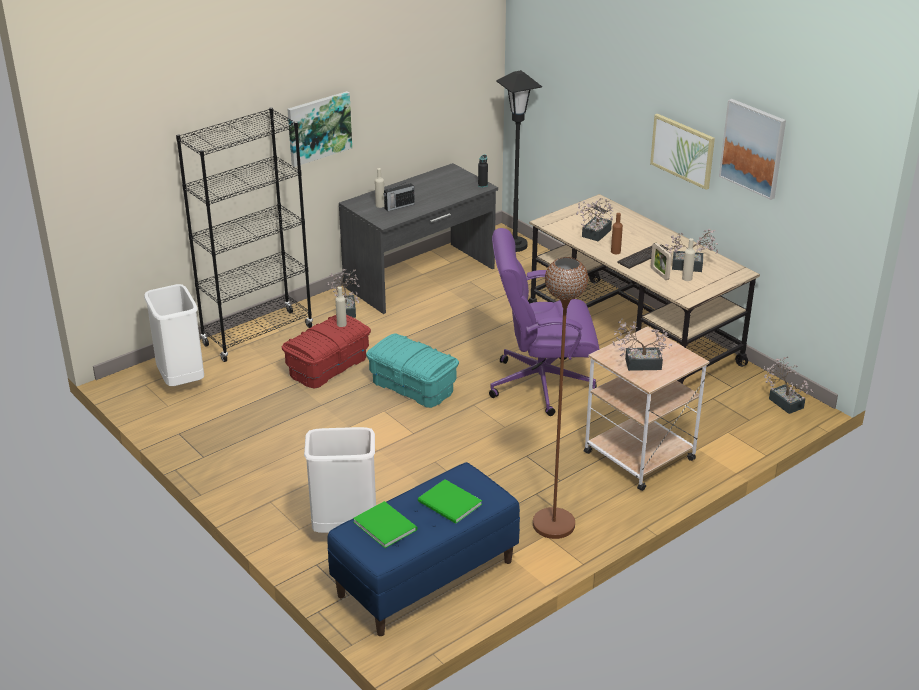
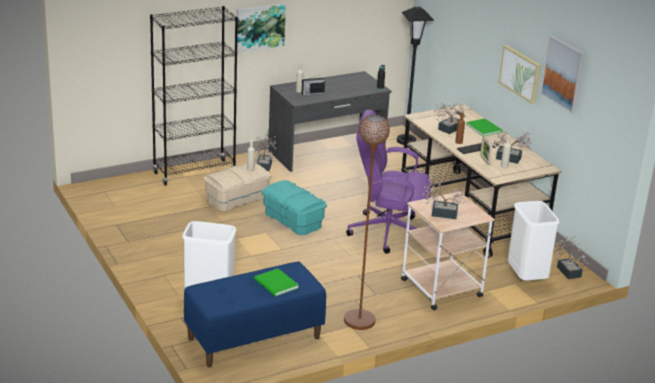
camera: 10 degrees right, 5 degrees down
(181, 381) = (130, 193): white trash can -> white trash can (526, 278)
(328, 366) = (237, 198): red storage box -> beige storage box
(385, 524) = (225, 289): green book -> green book (484, 128)

